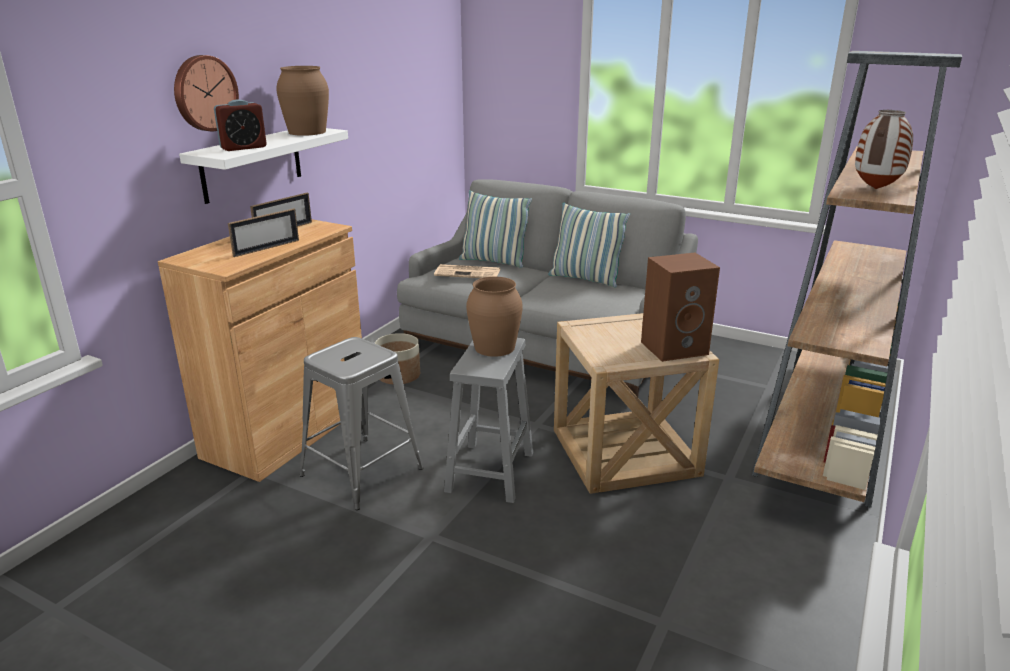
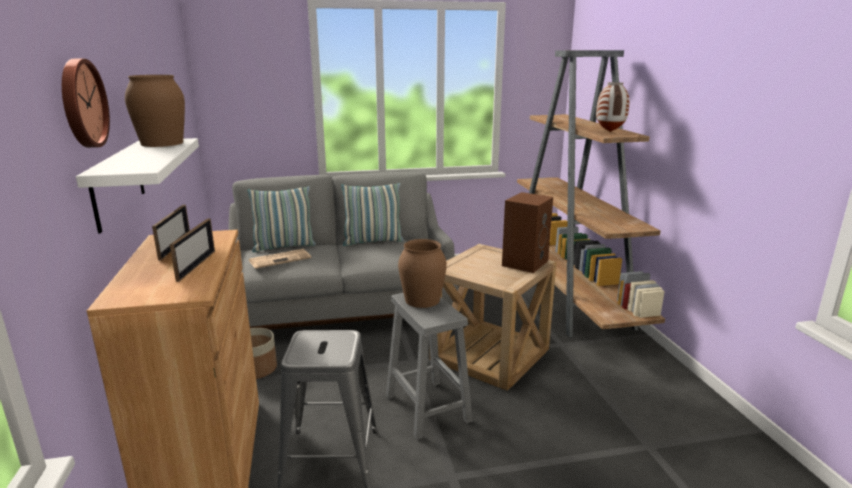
camera: 40 degrees left, 5 degrees down
(243, 147) = (141, 161): alarm clock -> none

